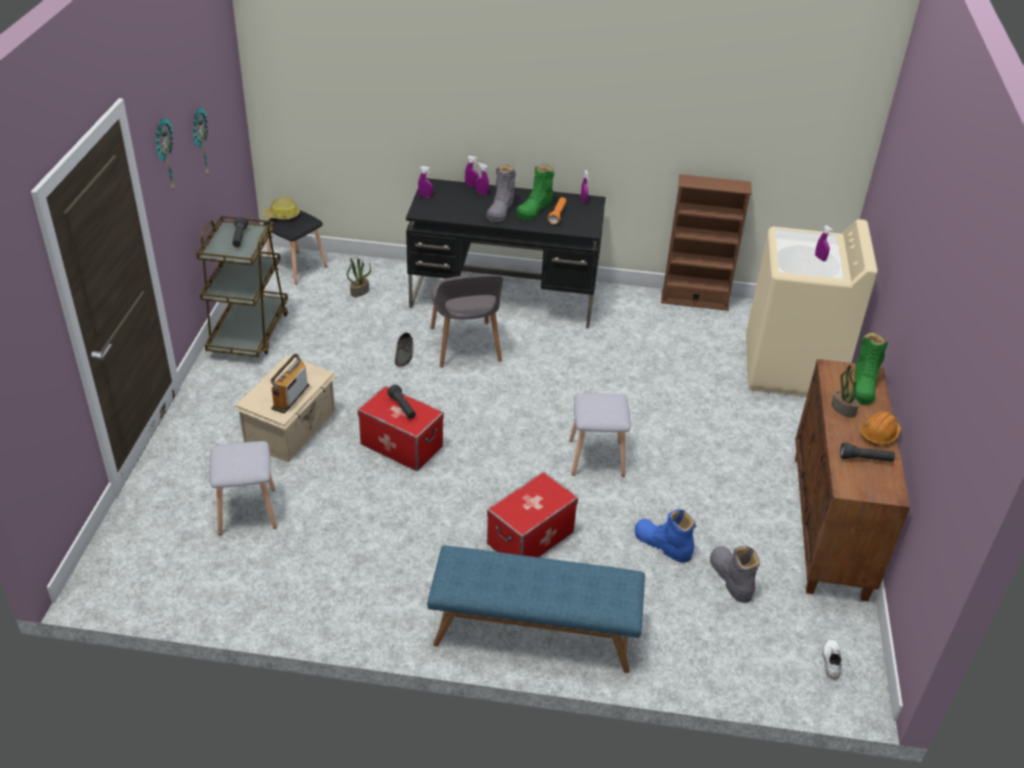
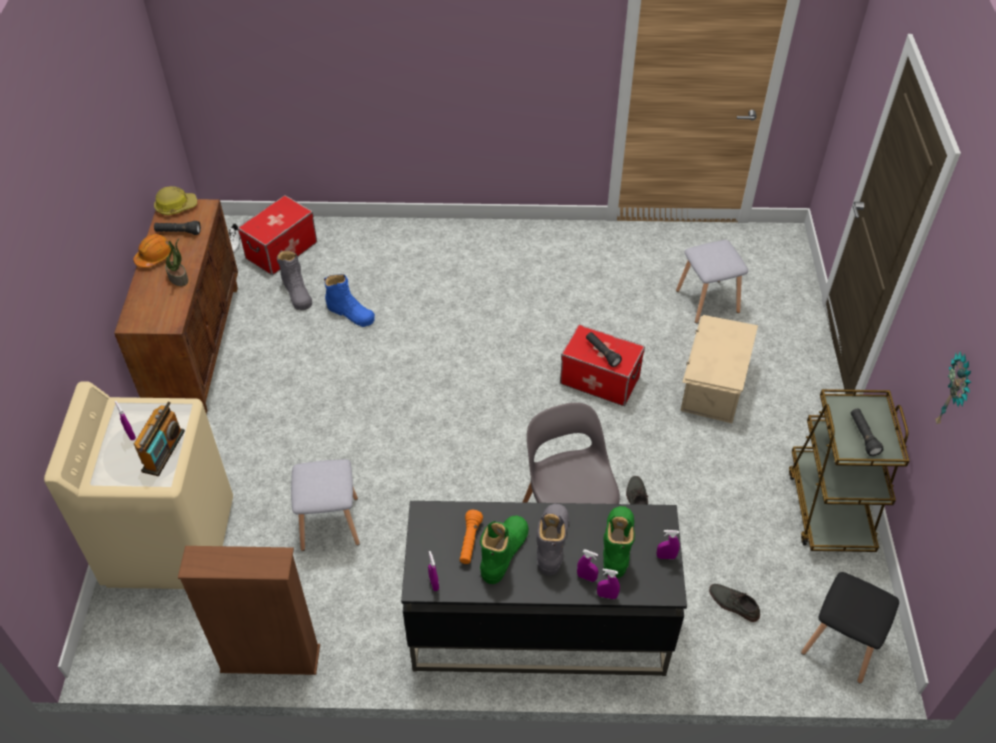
camera: 175 degrees right, 10 degrees up
(164, 155) = (941, 287): wall clock -> none
(282, 215) = (879, 610): hard hat -> hard hat (176, 206)
(290, 397) = (712, 341): radio -> radio (163, 451)
(359, 291) = (733, 604): potted plant -> grey shoe
(530, 538) = (463, 306): storage box -> storage box (281, 250)
(533, 634) = (453, 238): blue bench -> none
(595, 458) = (409, 389): grey stool -> grey stool (331, 522)
(863, 385) = (146, 306): green boot -> green boot (617, 544)

